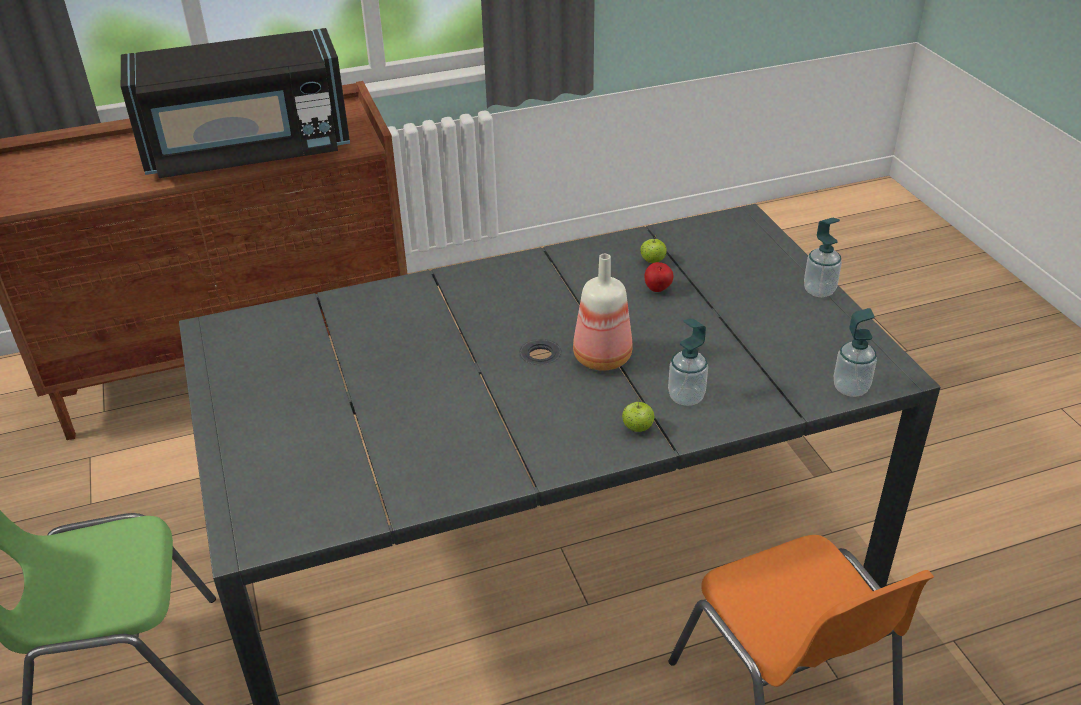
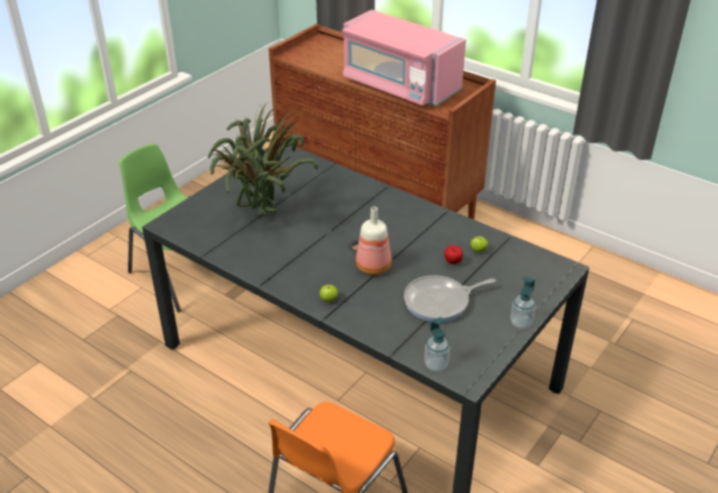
camera: 55 degrees right, 0 degrees up
(248, 152) = (399, 85): black microwave -> pink microwave
(365, 418) = (262, 218): none -> potted plant
(686, 397) = (369, 307): soap dispenser -> none
(728, 333) = (440, 302): none -> frying pan

